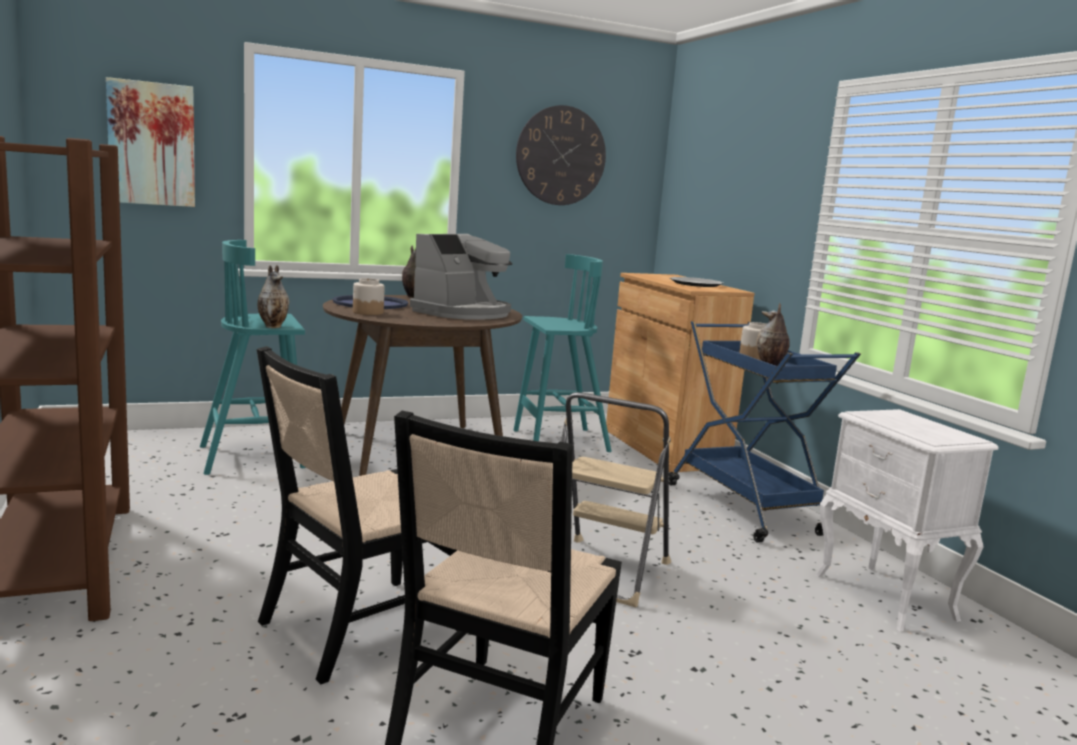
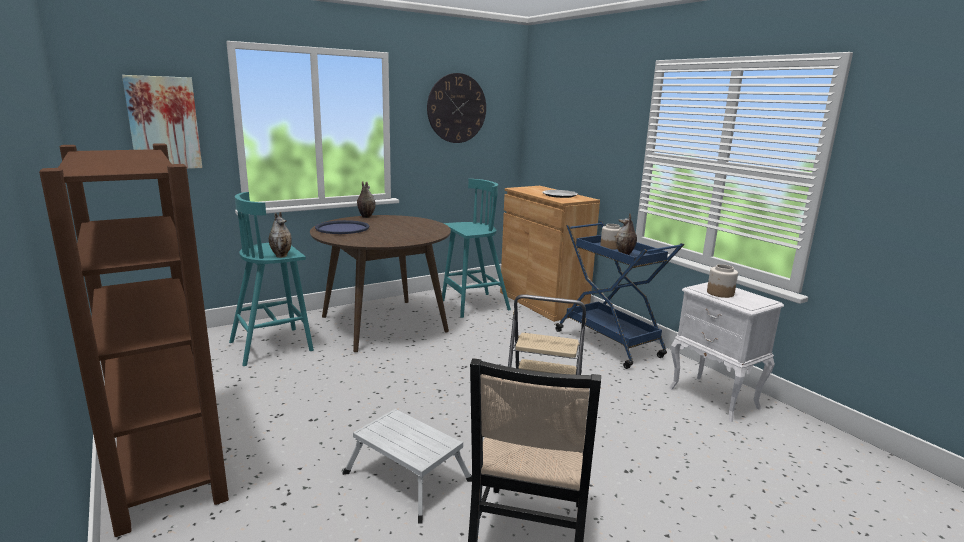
camera: 10 degrees left, 5 degrees up
(361, 627) = (407, 476): chair -> white step ladder
(368, 312) = (346, 238): jar -> jar (720, 293)
(463, 313) = (410, 230): coffee machine -> none

